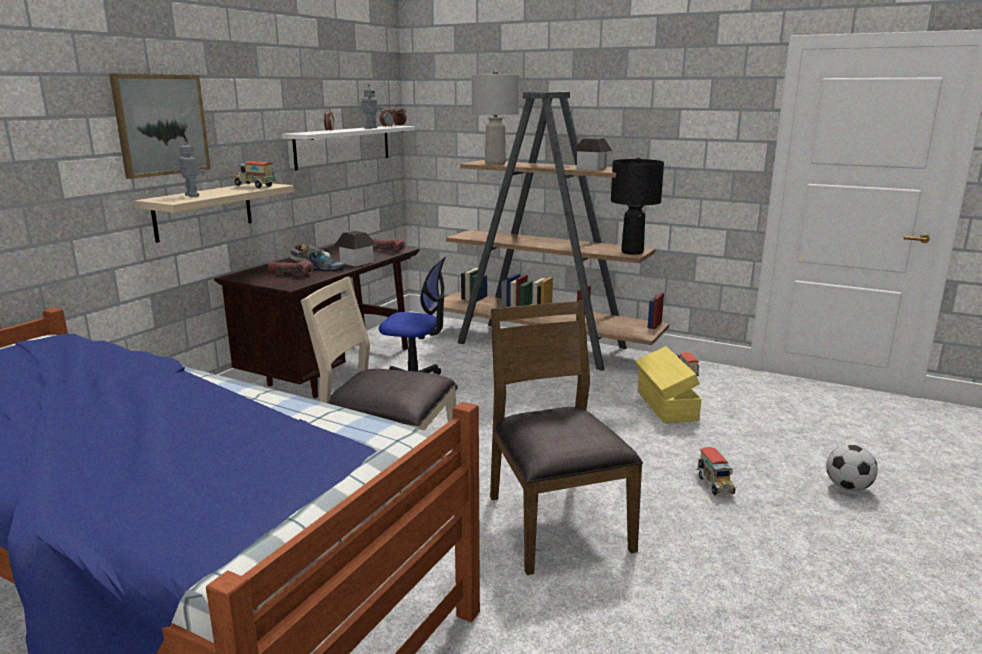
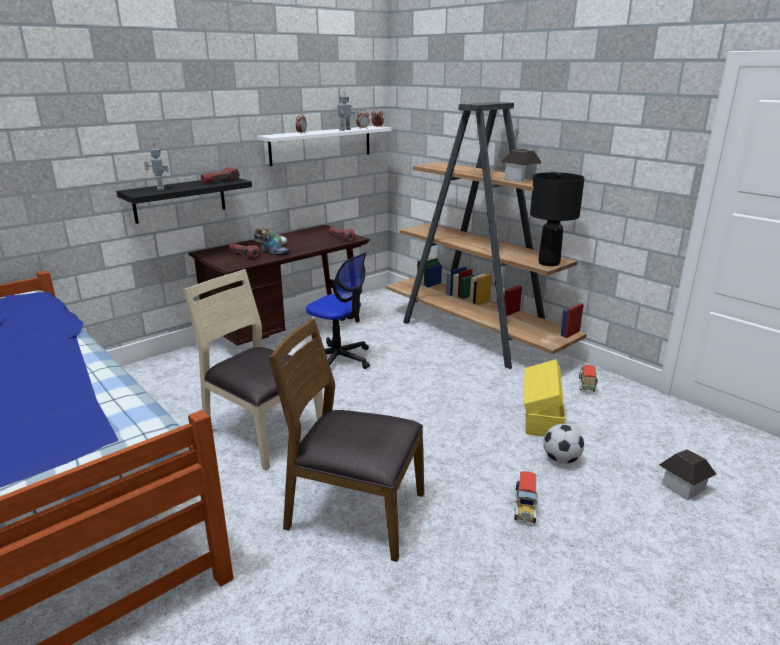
camera: 20 degrees right, 5 degrees up
(161, 125) = (140, 131): picture -> none
(203, 211) = (180, 199): beige shelf -> black shelf
(255, 186) = (220, 181): toy truck -> flashlight
(356, 262) = (304, 248): toy house -> toy house (683, 487)
(495, 164) = (442, 167): grey table lamp -> none
(555, 522) = (354, 512): brown chair -> brown chair turned 75 degrees counterclockwise
(847, 487) = (661, 544): football -> football (561, 459)

